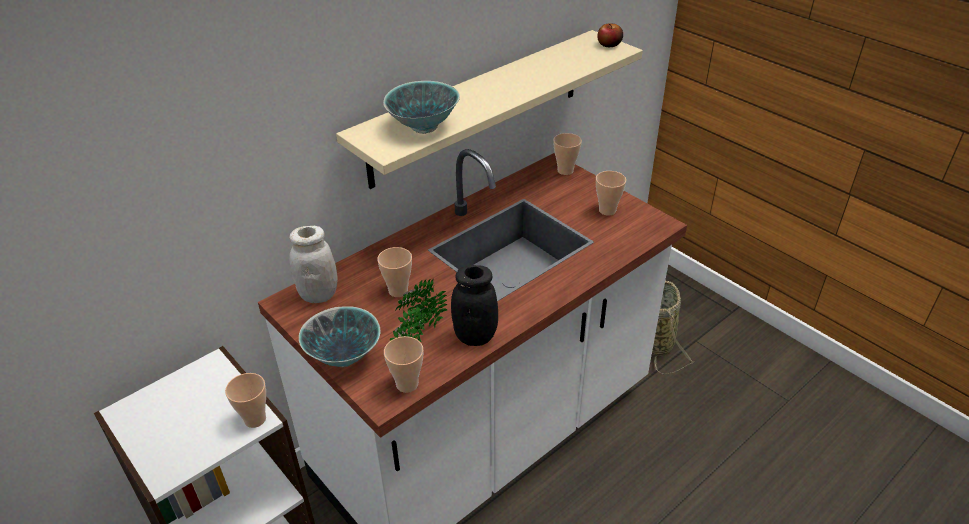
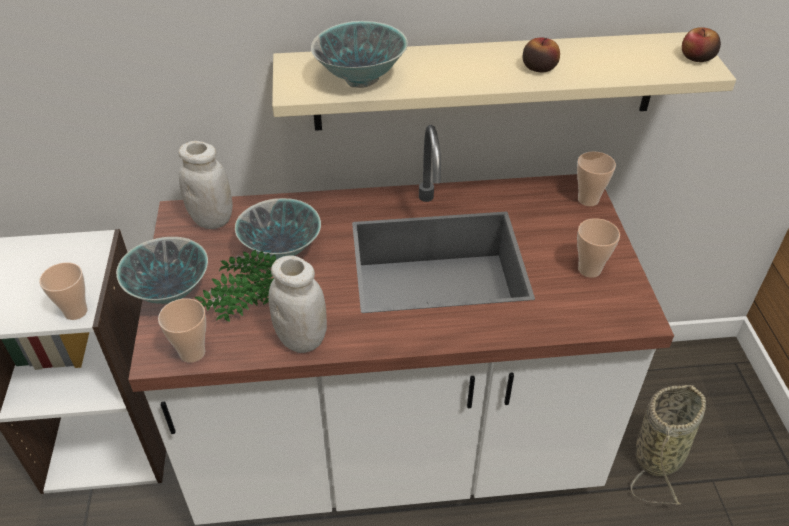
camera: 35 degrees right, 5 degrees up
(398, 291) = (282, 251): cup -> bowl
(475, 336) = (302, 339): black jar -> white jar
(528, 80) = (539, 67): none -> apple

